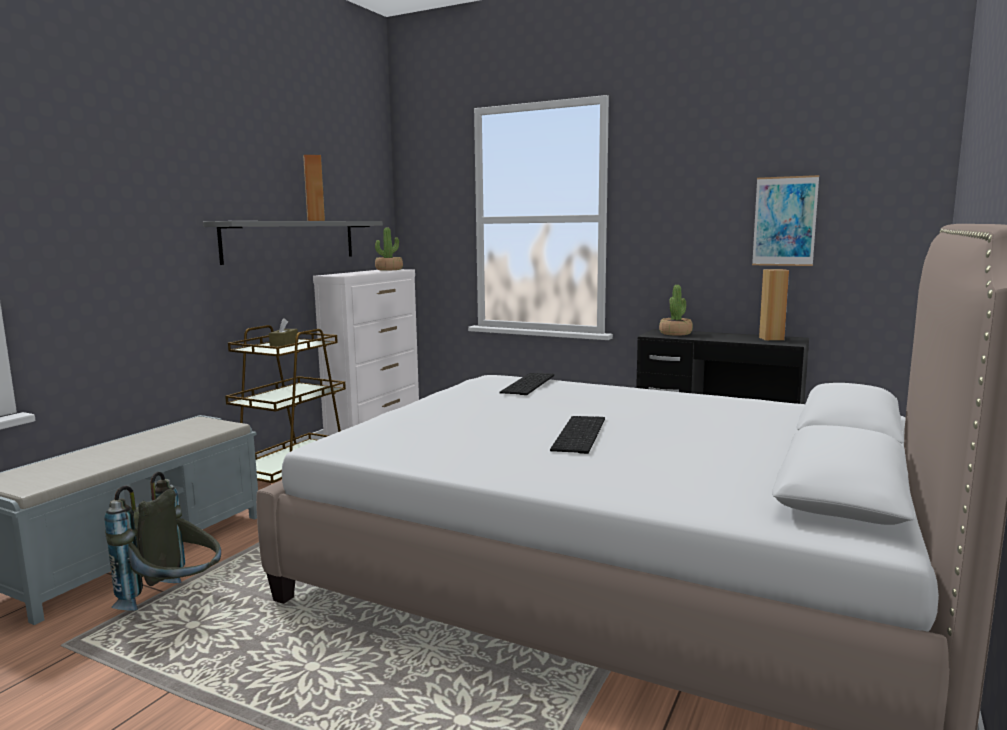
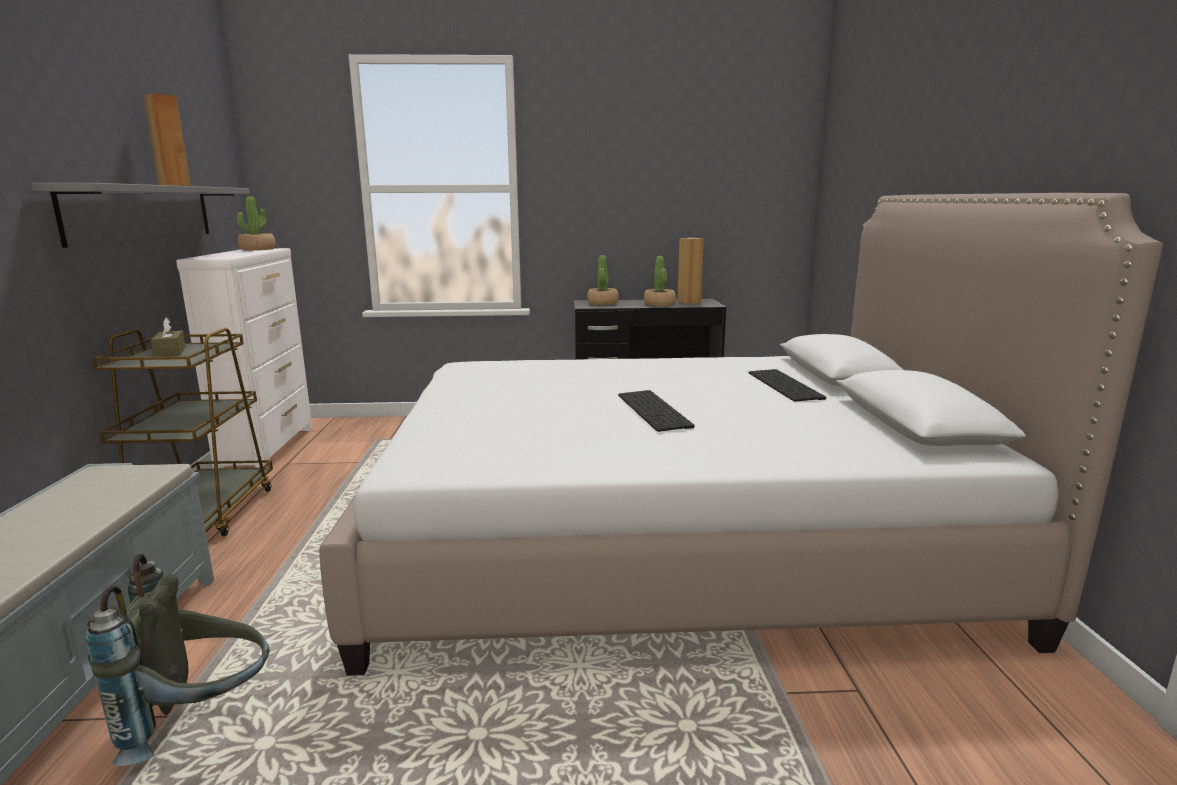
camera: 30 degrees left, 5 degrees up
(529, 384) = (522, 367): keyboard -> keyboard (787, 385)
(732, 339) = (659, 304): none -> potted plant
(784, 221) = (689, 193): picture -> none

